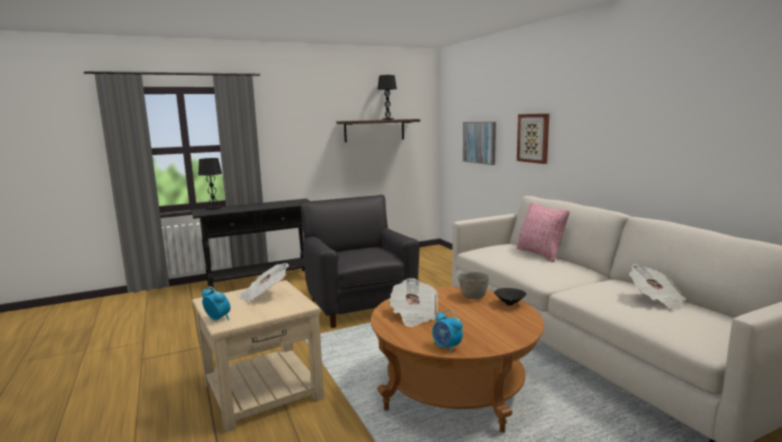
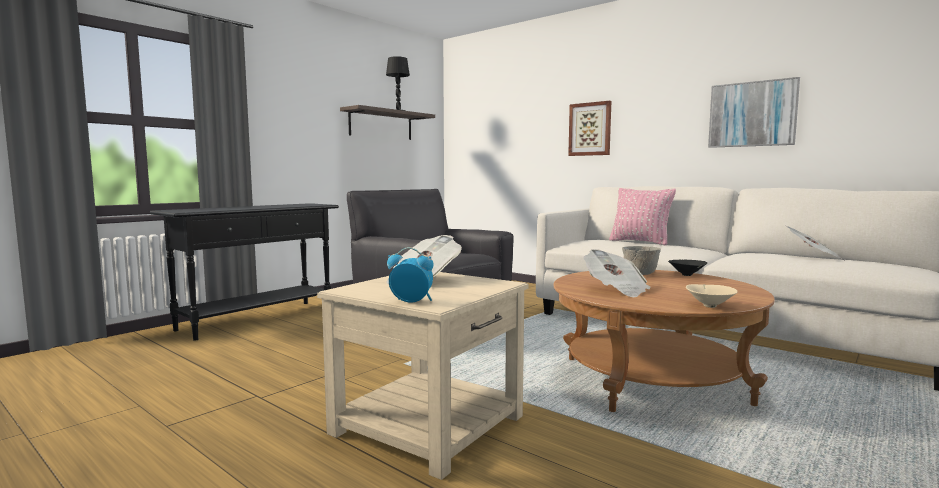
camera: 25 degrees left, 5 degrees down
(214, 208) = (189, 209): black table lamp -> none
(447, 347) = (709, 306): alarm clock -> beige bowl
(479, 142) = (510, 141): picture -> picture (752, 114)

